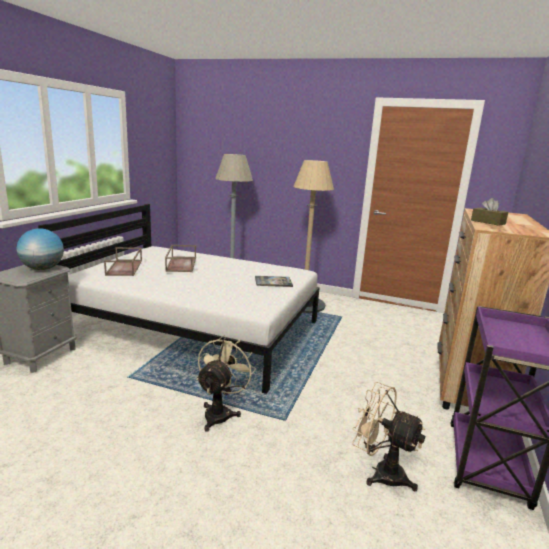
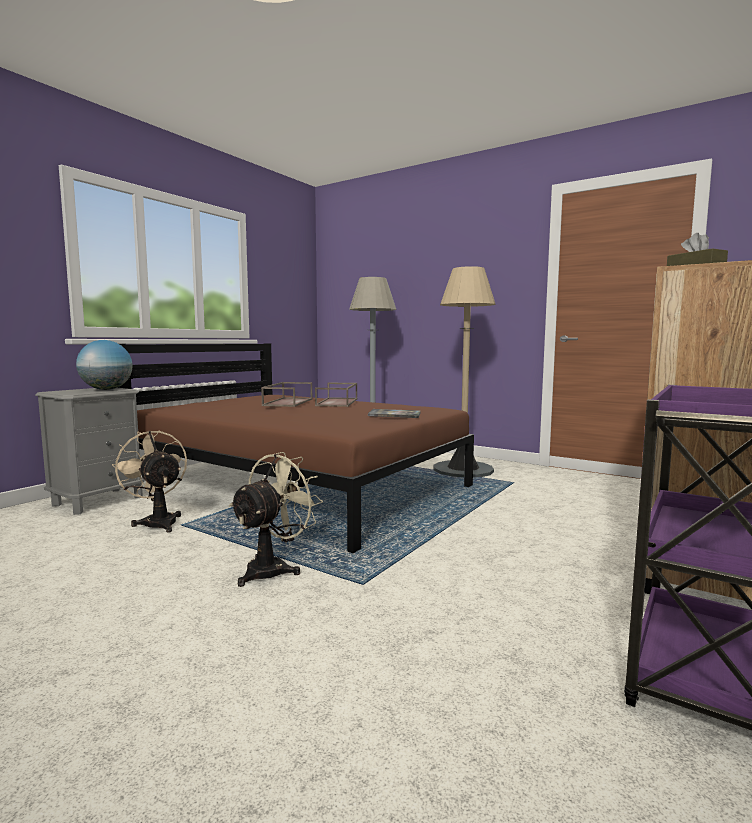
camera: 15 degrees right, 10 degrees down
(125, 268) = (218, 404): brown tray -> brown tray (338, 402)
(195, 329) = (299, 486): white bed -> brown bed
(380, 472) = (488, 665): beige fan -> beige fan (158, 522)

